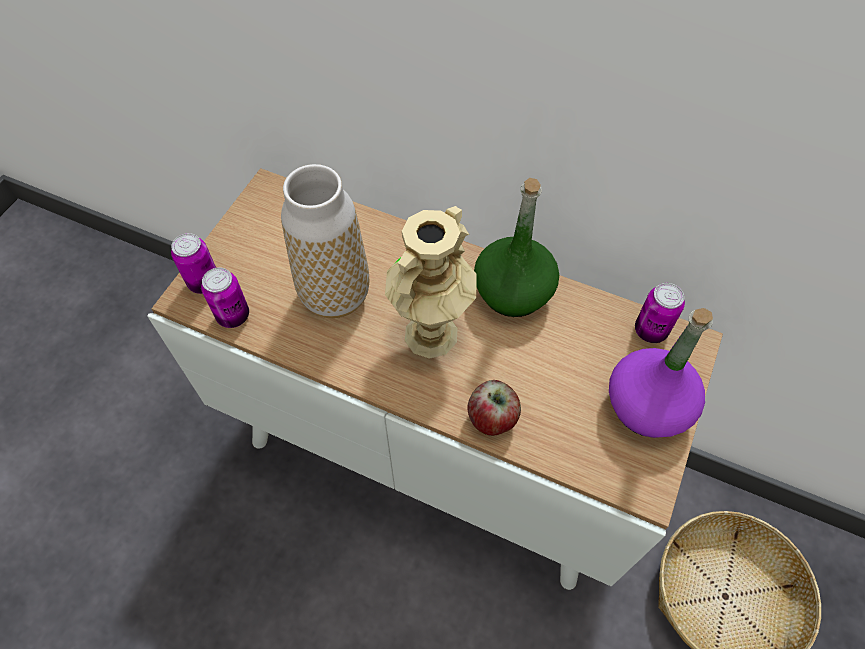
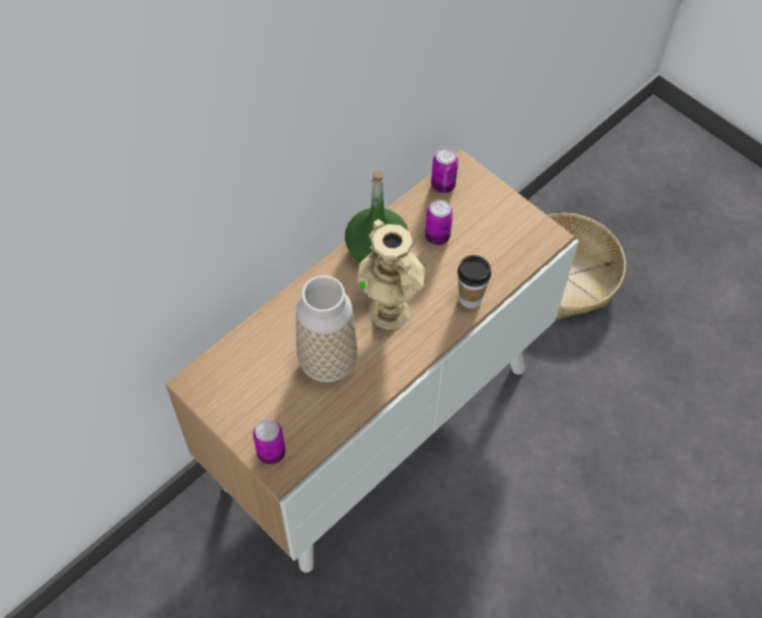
camera: 70 degrees left, 0 degrees up
(233, 316) = (314, 438): can -> can (437, 237)
(492, 418) = (470, 298): apple -> cup
(647, 406) = (495, 211): purple bottle -> none

